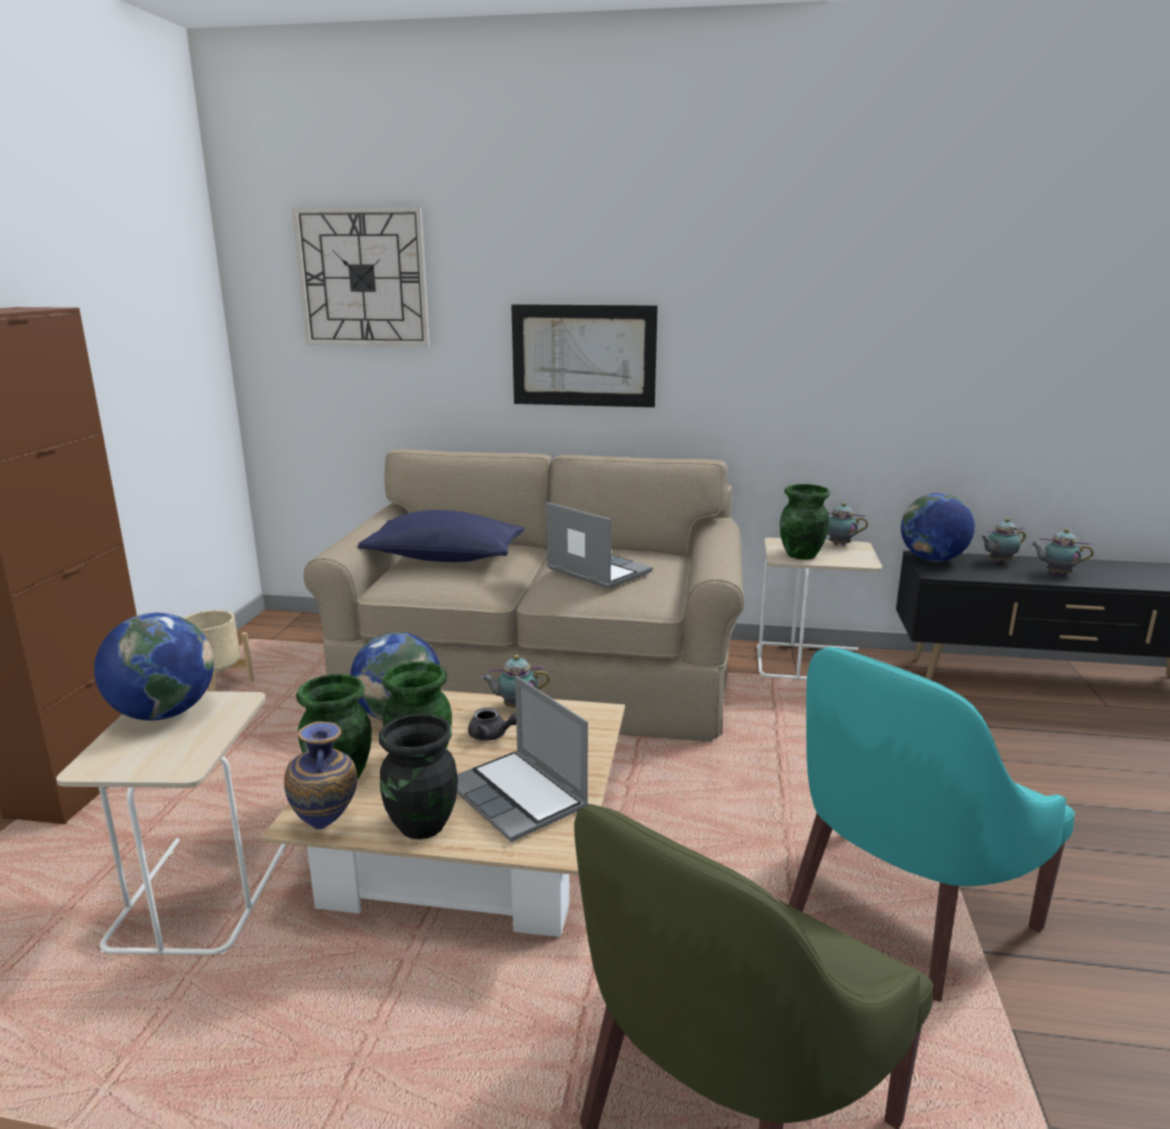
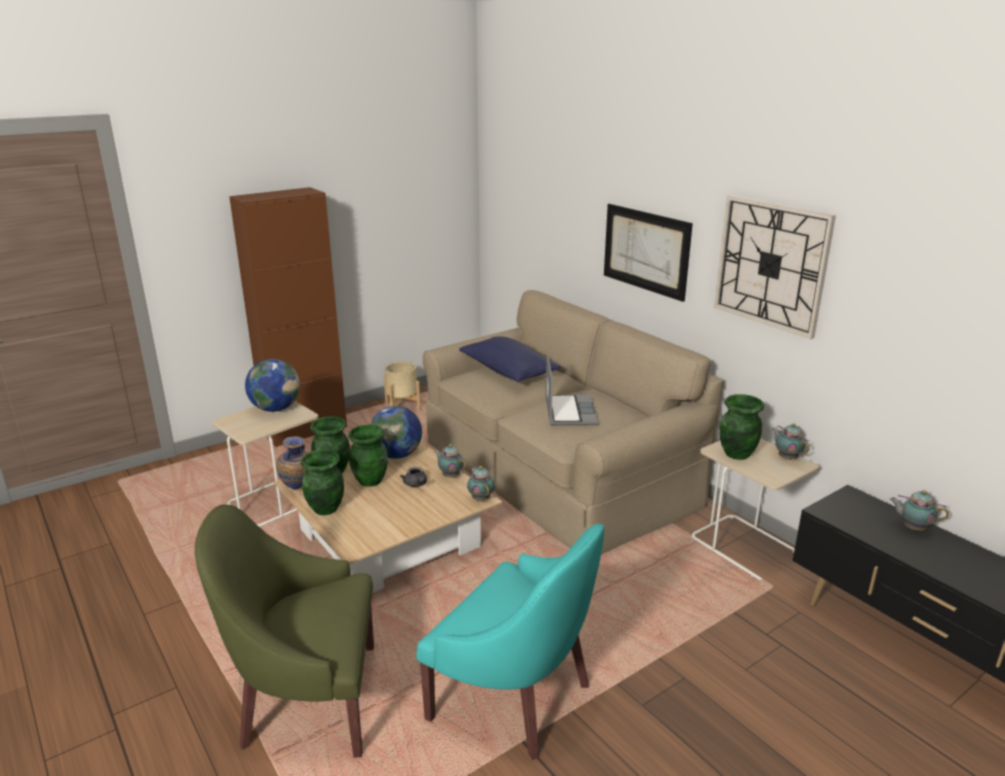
camera: 45 degrees right, 5 degrees up
(363, 278) = (537, 169): wall clock -> wall clock (771, 264)
(423, 826) = (325, 509): black vase -> green vase
(519, 797) = (377, 518): laptop -> none
(899, 913) = (516, 697): turquoise armchair -> turquoise armchair turned 150 degrees counterclockwise
(932, 559) = (852, 501): globe -> none
(1056, 573) = (943, 560): teapot -> teapot (480, 498)

